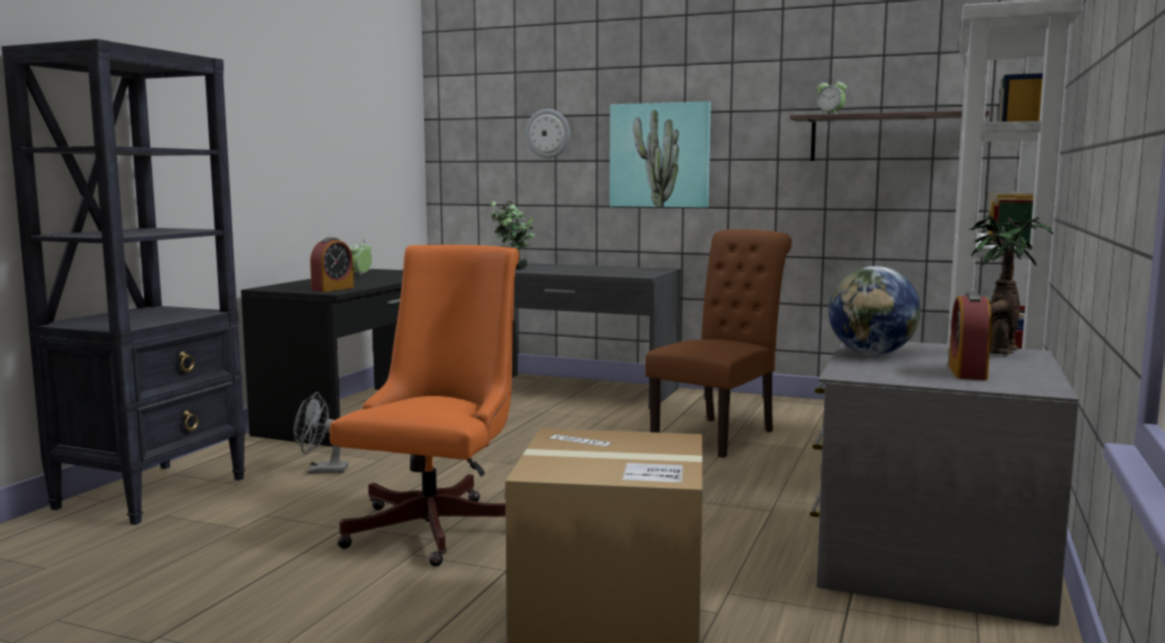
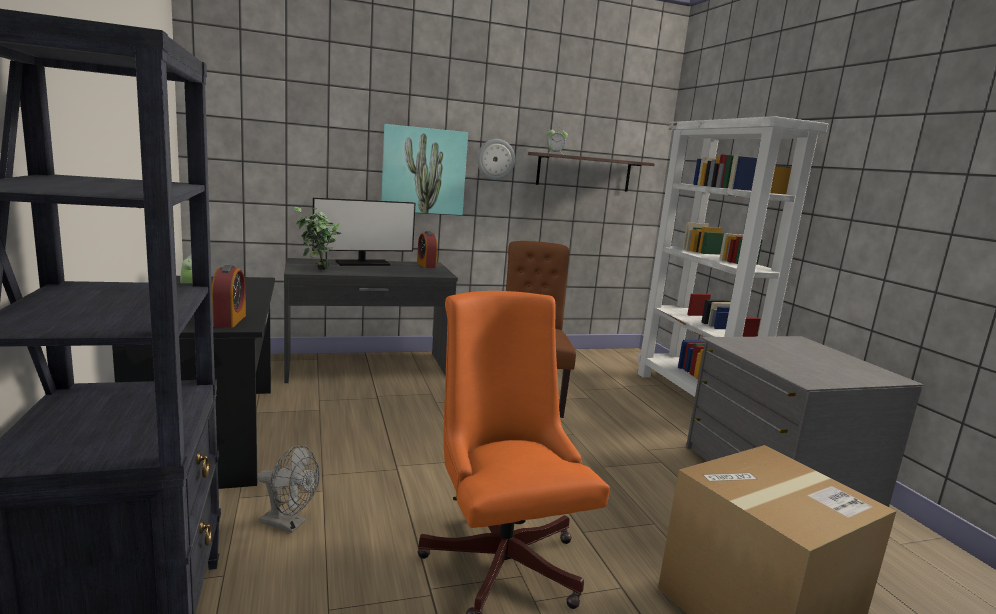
camera: 40 degrees left, 5 degrees up
(321, 471) = (289, 524): grey fan -> grey fan turned 120 degrees counterclockwise
(548, 133) = (321, 142): wall clock -> wall clock (495, 159)
(579, 267) = (362, 263): none -> monitor
(872, 354) = (759, 355): globe -> none
(967, 372) = (836, 367): alarm clock -> alarm clock (426, 265)
(995, 353) = (794, 343): potted plant -> none

